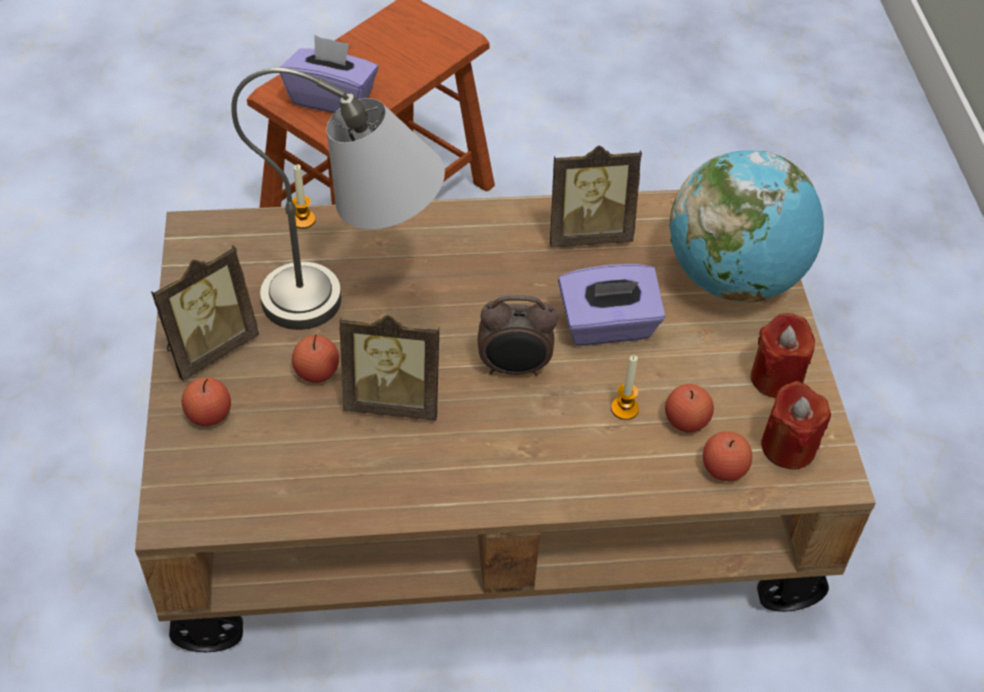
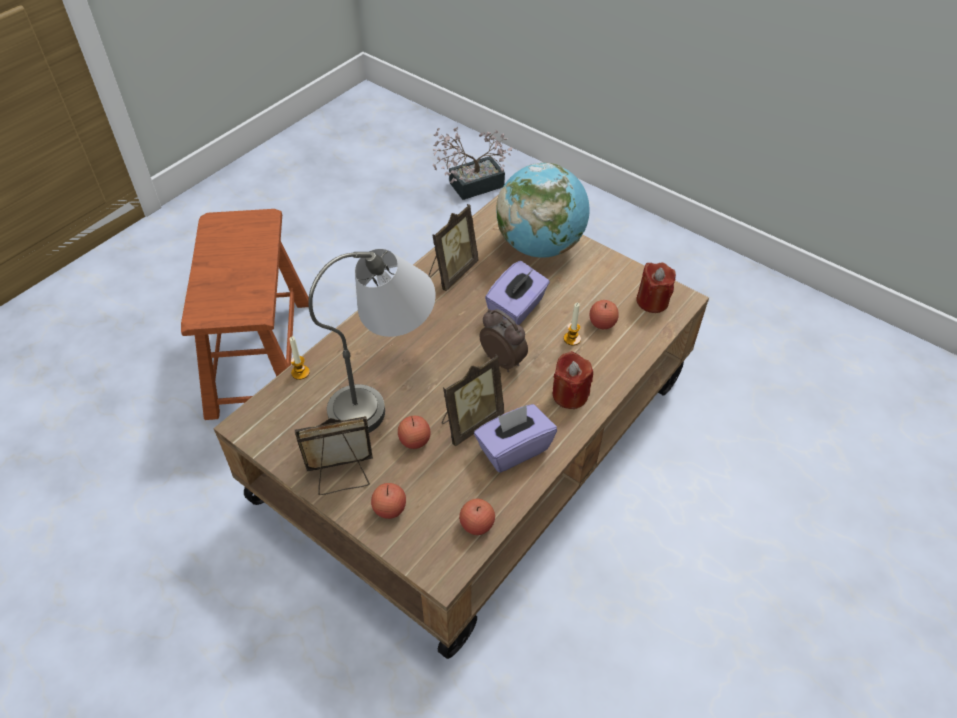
camera: 45 degrees left, 0 degrees up
(209, 348) = (342, 476): picture frame -> picture frame turned 105 degrees counterclockwise
(332, 99) = (236, 296): purple tissue box -> purple tissue box (513, 449)
(514, 368) = (503, 360): alarm clock -> alarm clock turned 90 degrees counterclockwise
(723, 469) = (642, 331): apple -> apple (477, 524)
(776, 378) = (611, 276): red candle -> red candle (570, 395)
(842, 182) = (470, 186): none -> potted plant

